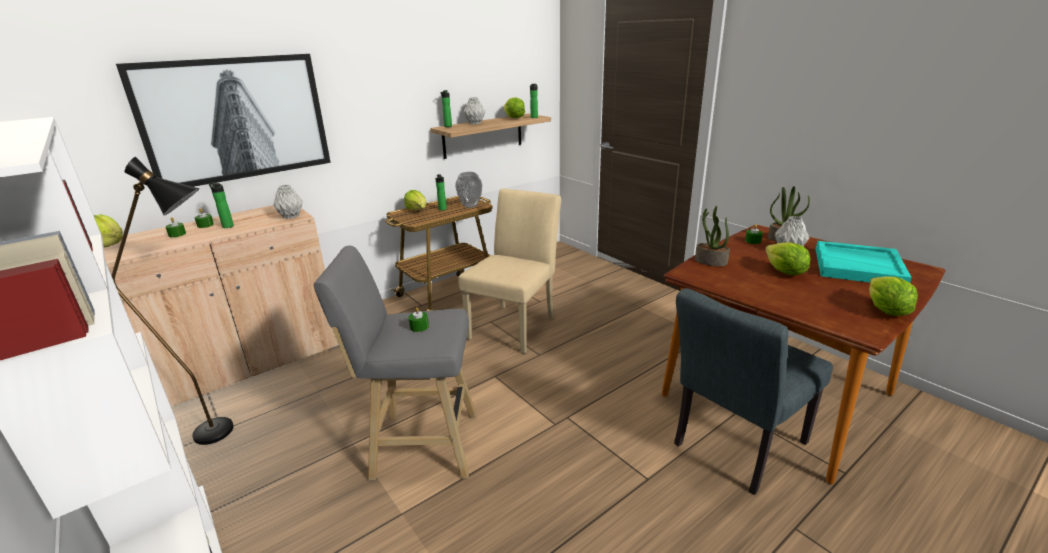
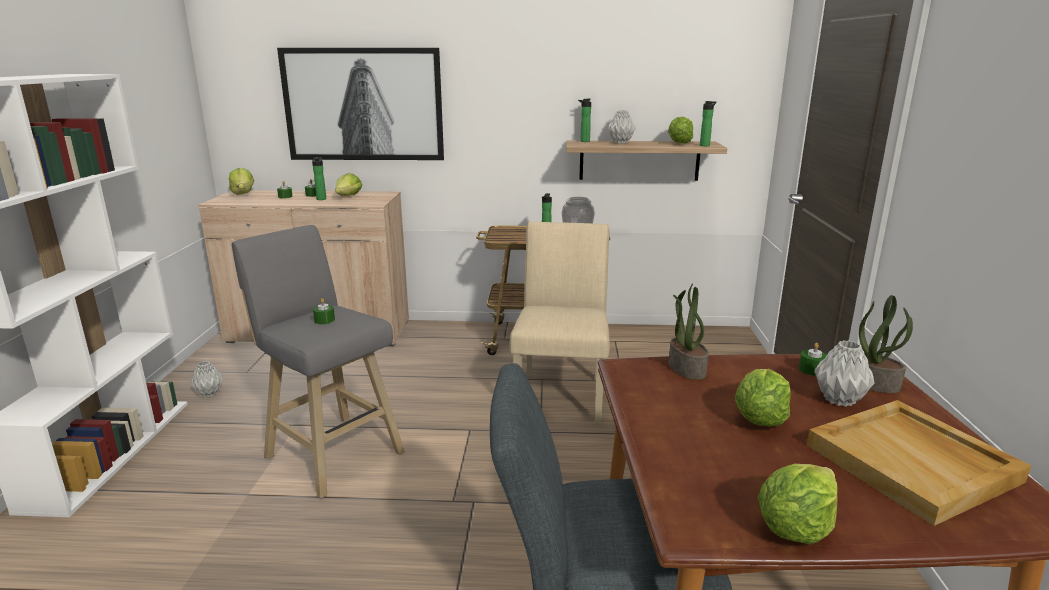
camera: 40 degrees right, 5 degrees down
(228, 430) = (248, 374): black floor lamp -> none
(290, 216) = (371, 202): grey vase -> grey vase (208, 393)
(417, 210) = (521, 229): lettuce -> lettuce (348, 197)
(515, 324) = (561, 392): beige chair -> beige chair turned 60 degrees counterclockwise
(858, 266) = (913, 463): turquoise tray -> beige tray

